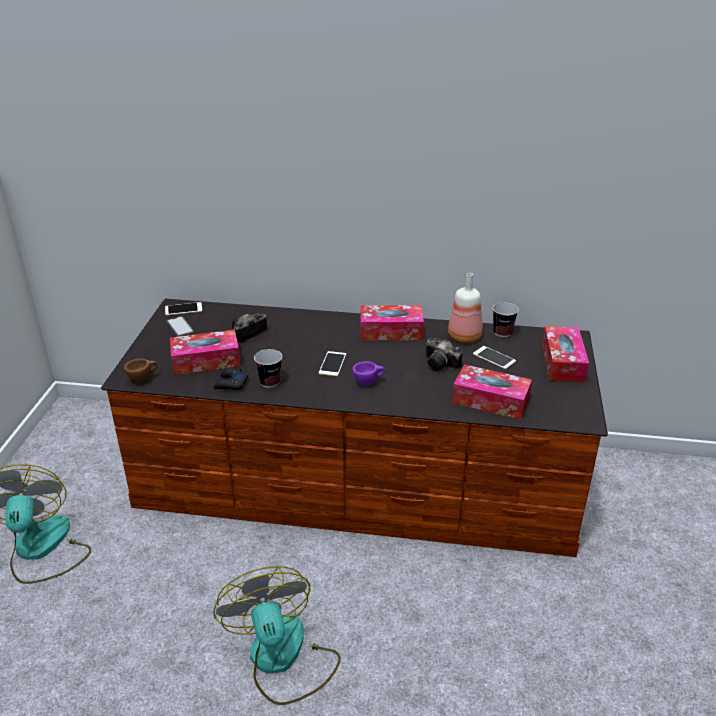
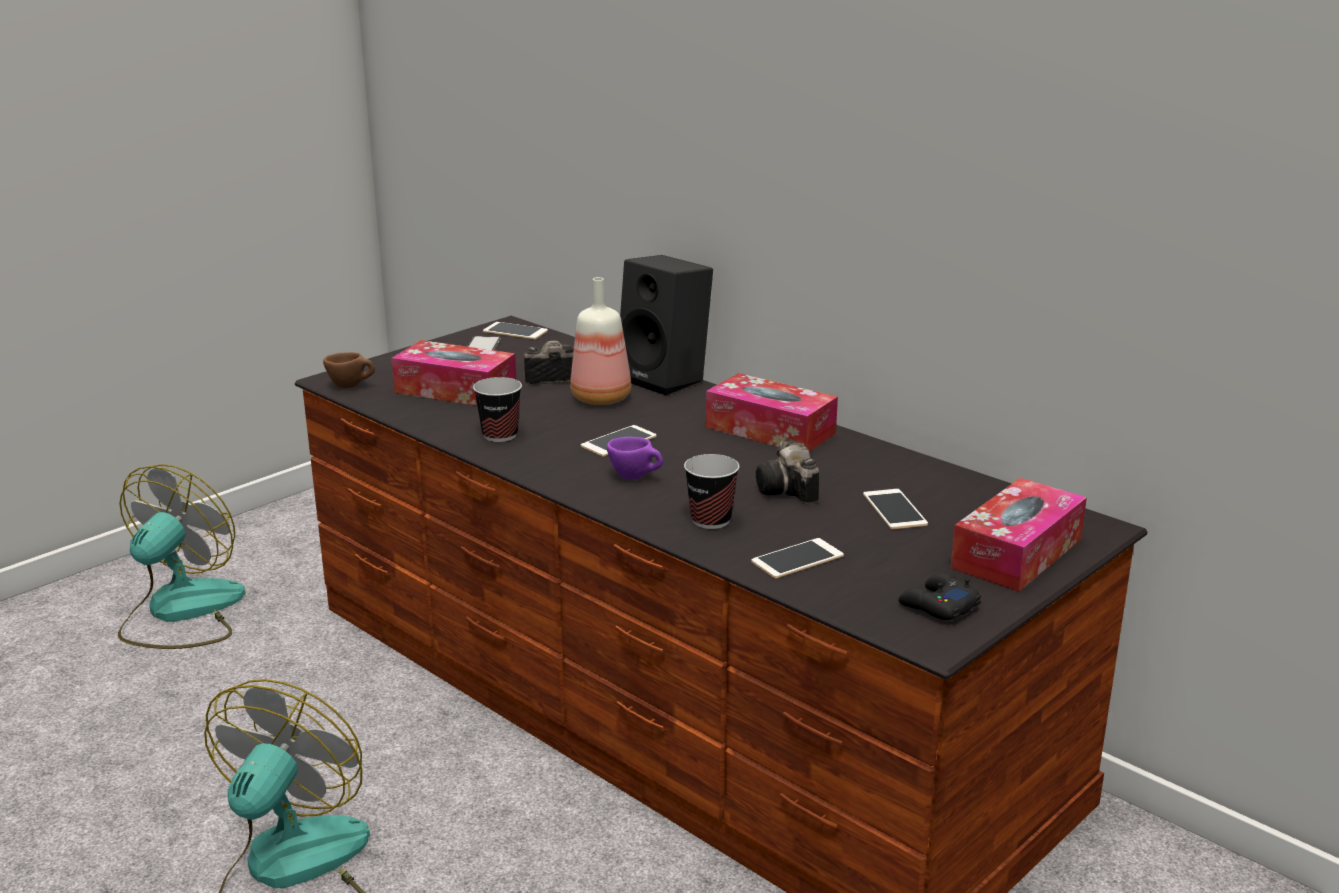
camera: 35 degrees right, 10 degrees down
(231, 384) = (447, 422): black game controller -> black game controller (938, 606)
(304, 315) = (667, 379): none -> black speaker
(465, 336) = (887, 470): bottle -> bottle (603, 398)
(490, 401) = (797, 559): tissue box -> phone
(502, 332) = (963, 483): cup -> cup (711, 520)

